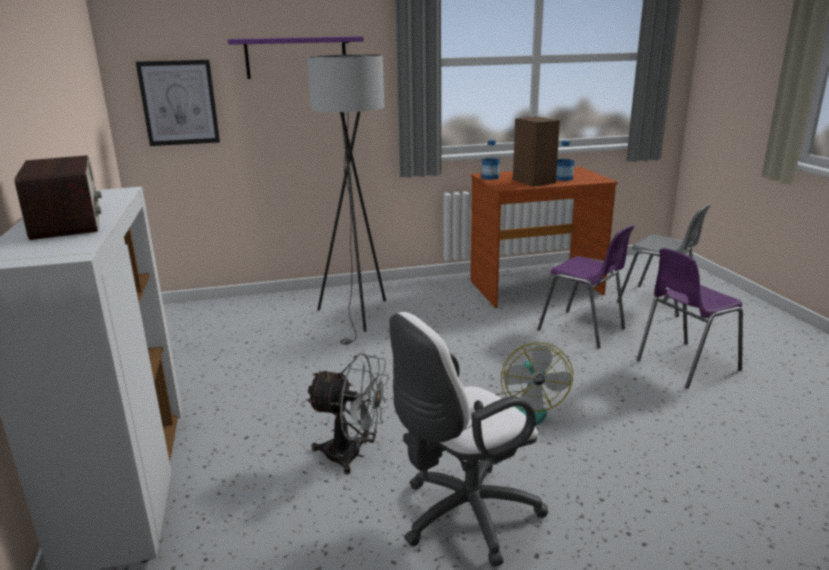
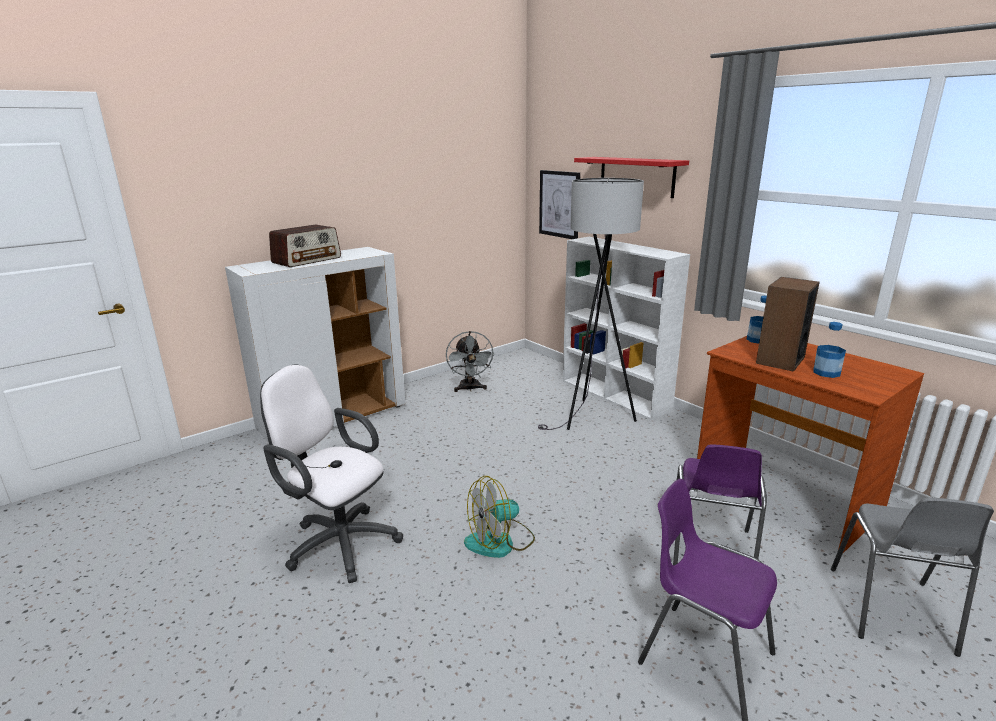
camera: 65 degrees right, 0 degrees up
(296, 57) = (636, 176): purple shelf -> red shelf
(327, 294) = (615, 395): none -> white bookcase
(352, 455) = (390, 477): grey fan -> grey fan (470, 389)

